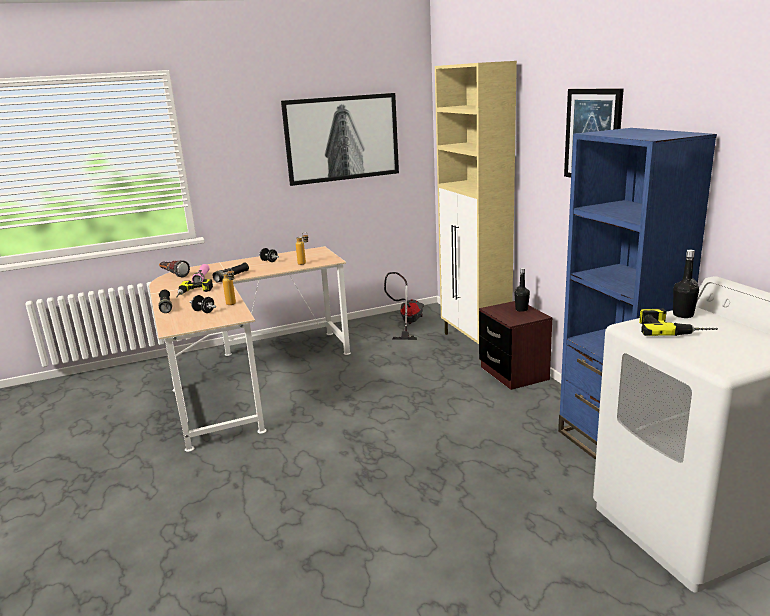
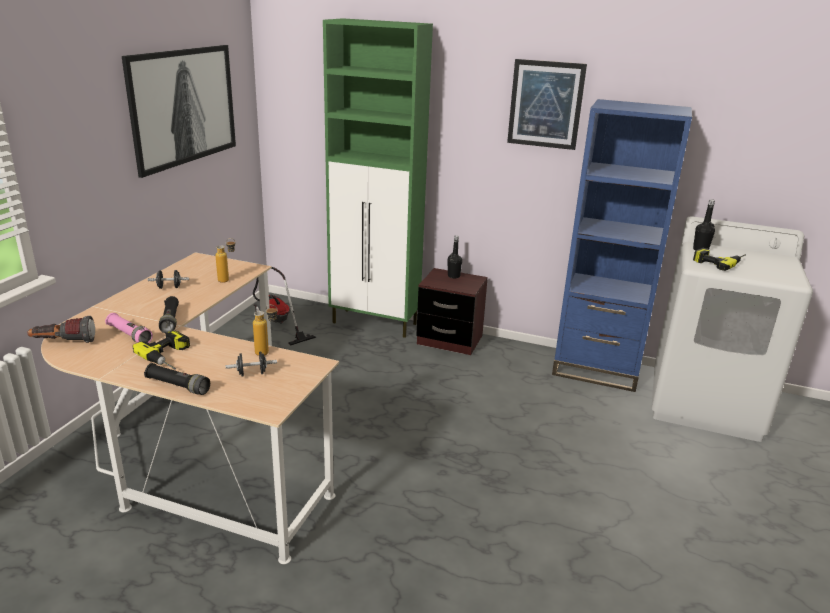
camera: 50 degrees left, 5 degrees up
(475, 343) = (375, 323): beige cabinet -> green cabinet

